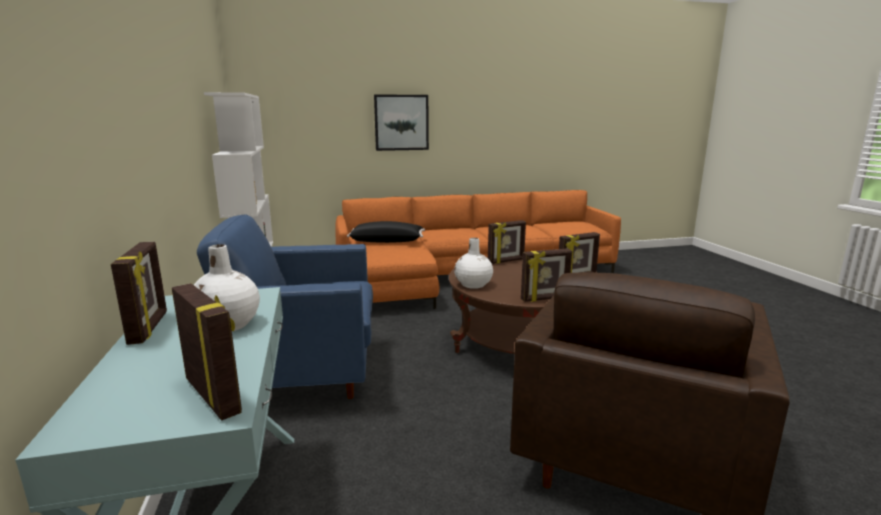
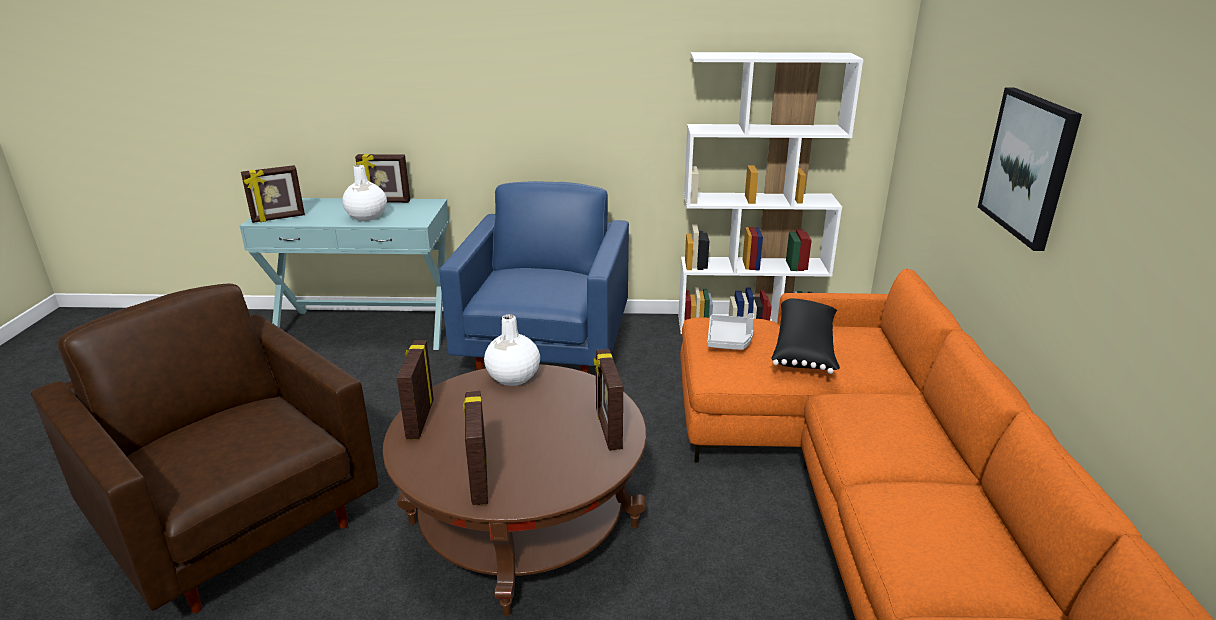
camera: 105 degrees right, 10 degrees up
(383, 252) = (730, 340): none -> grey tray

